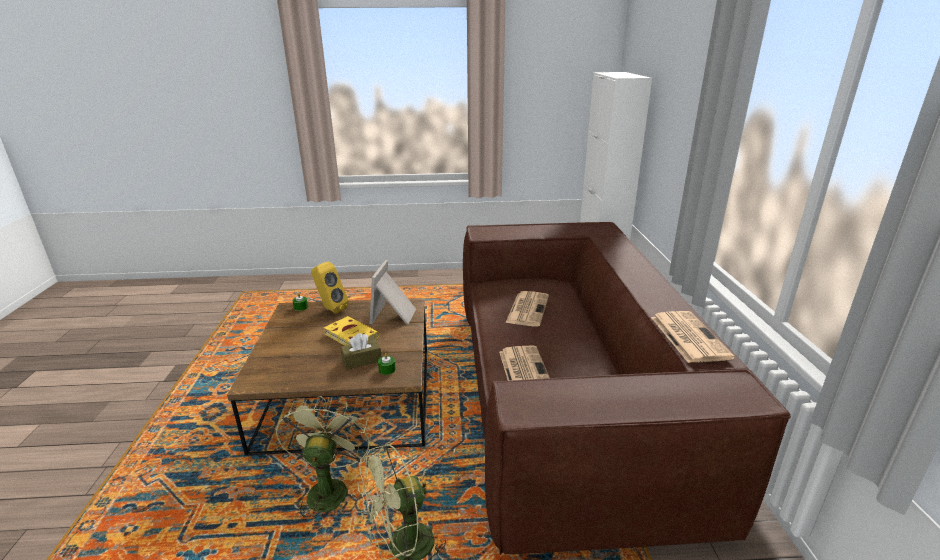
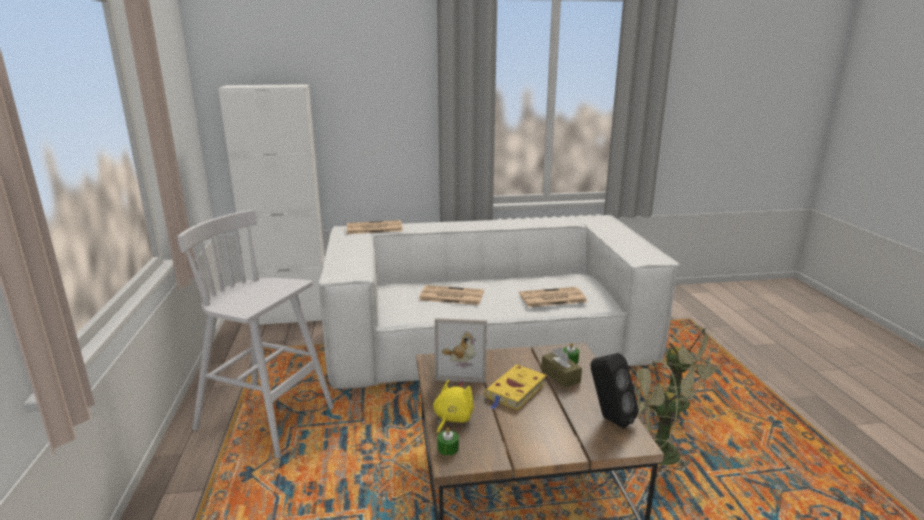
camera: 95 degrees left, 5 degrees down
(286, 375) = (609, 419): none -> black speaker
(330, 309) = (452, 418): yellow speaker -> yellow plush toy
(443, 295) = (267, 419): none -> white stool
(566, 397) = (488, 340): brown sofa -> white sofa
(688, 336) = (549, 222): newspaper -> newspaper (373, 228)

